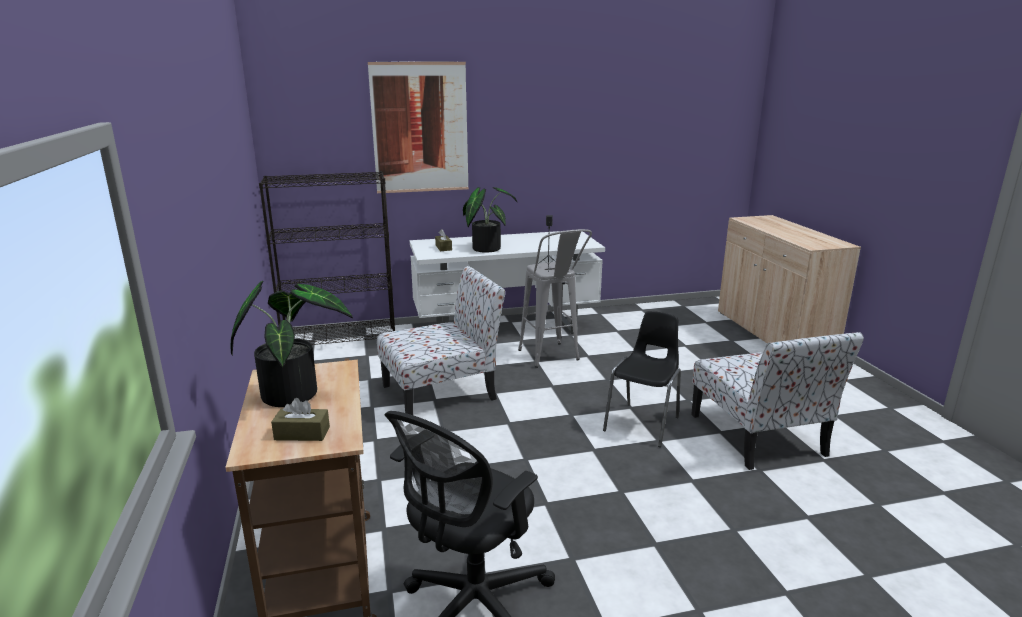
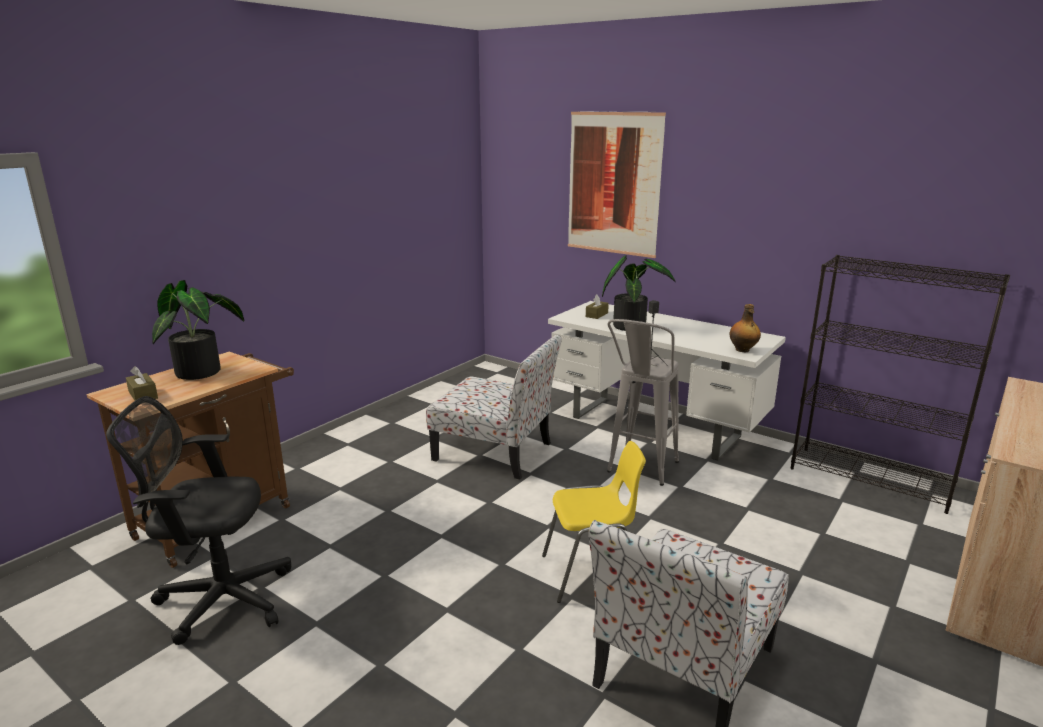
camera: 50 degrees right, 0 degrees up
(340, 339) = (513, 380): black bookcase -> black bookcase (871, 478)
(582, 243) = (742, 350): none -> bottle
(643, 423) = (592, 574): black chair -> yellow chair

